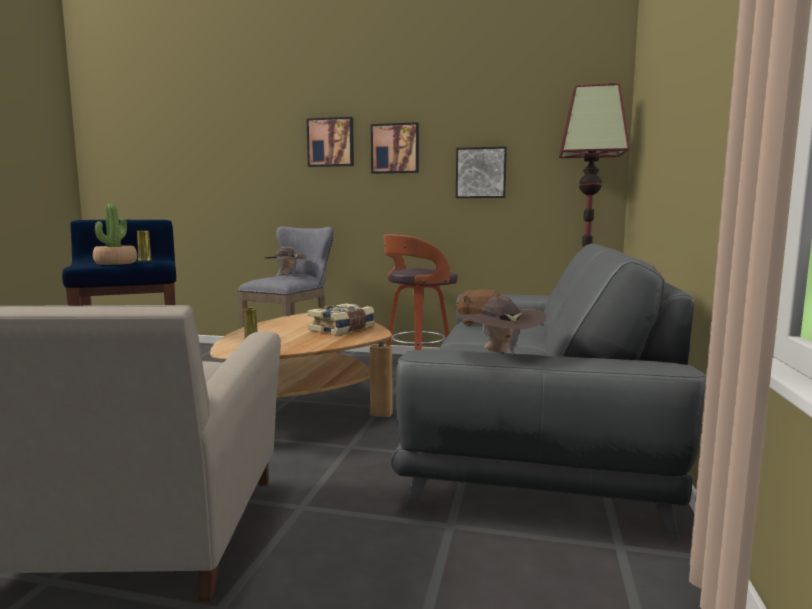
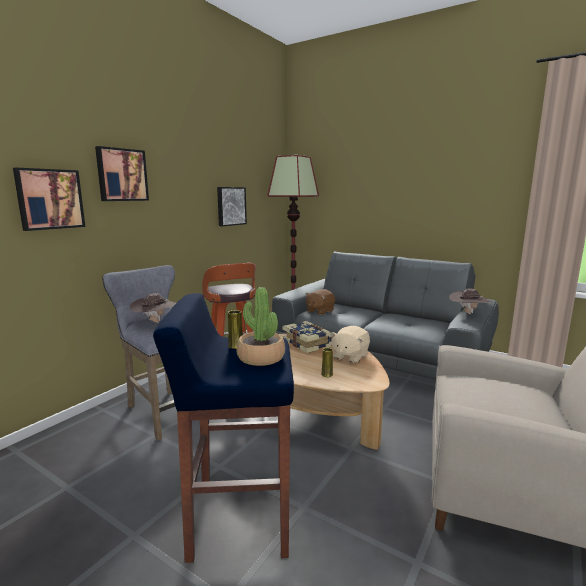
camera: 70 degrees left, 5 degrees up
(310, 343) = (349, 356): none -> beige plush toy
(395, 148) = (177, 185): picture -> picture (49, 199)

